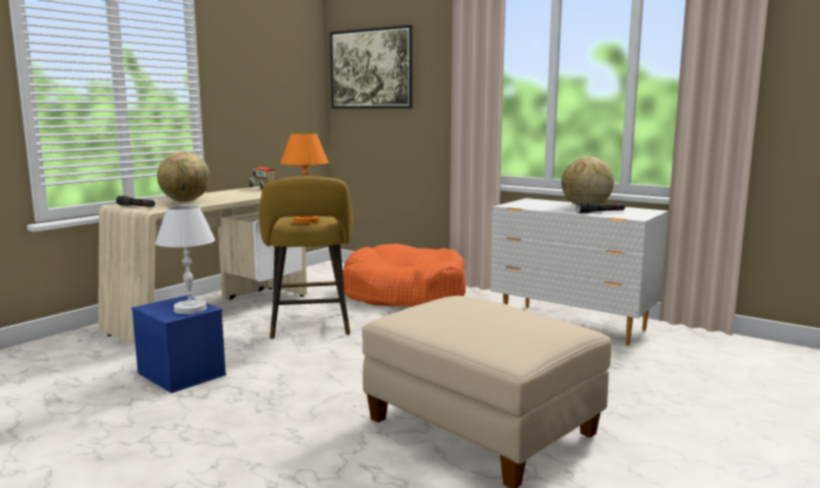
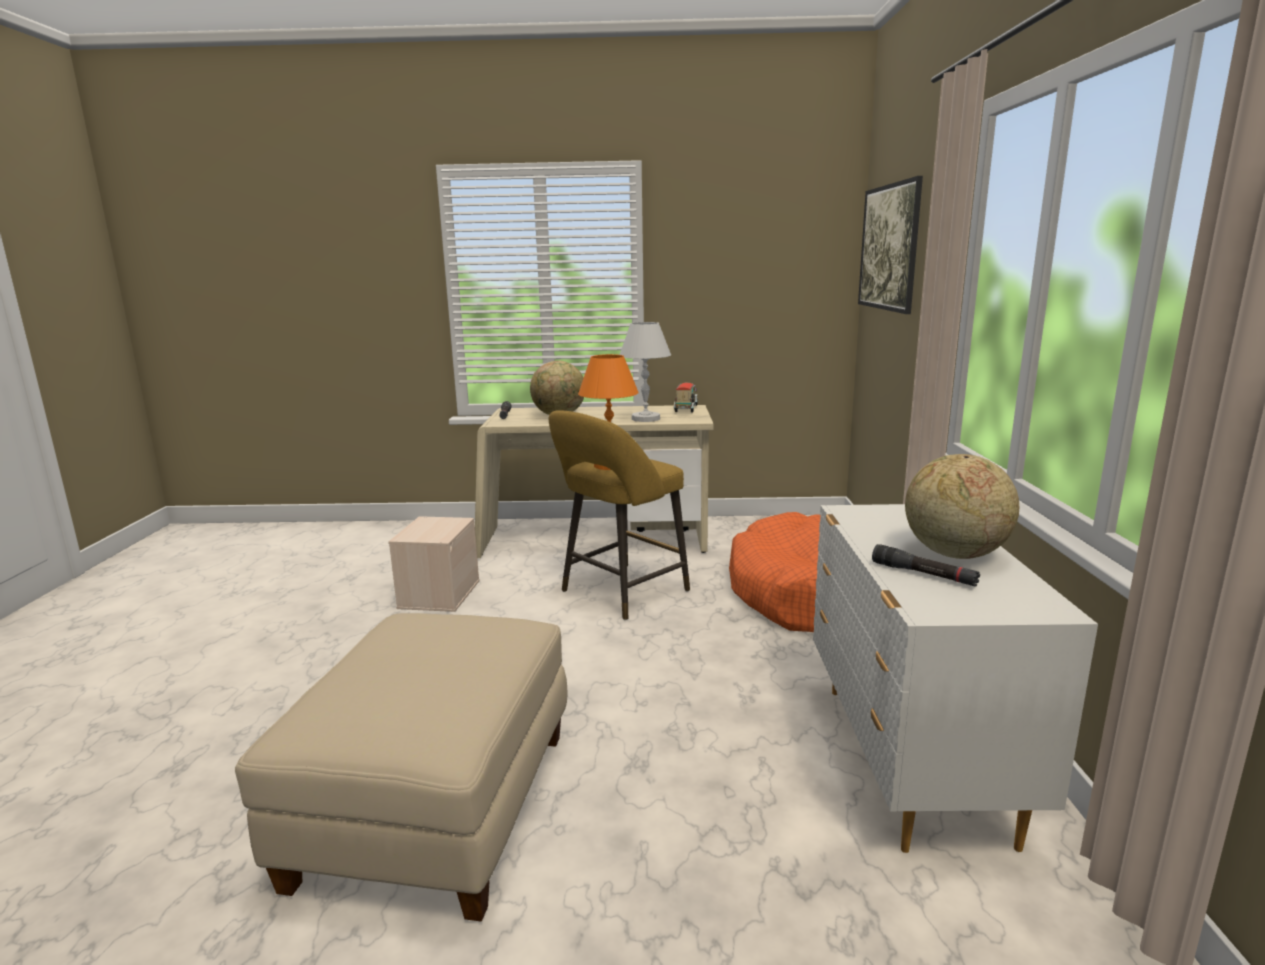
camera: 55 degrees right, 5 degrees up
(180, 374) = (439, 594): blue storage box -> beige storage box
(189, 309) = (433, 534): white table lamp -> white table lamp (645, 418)

